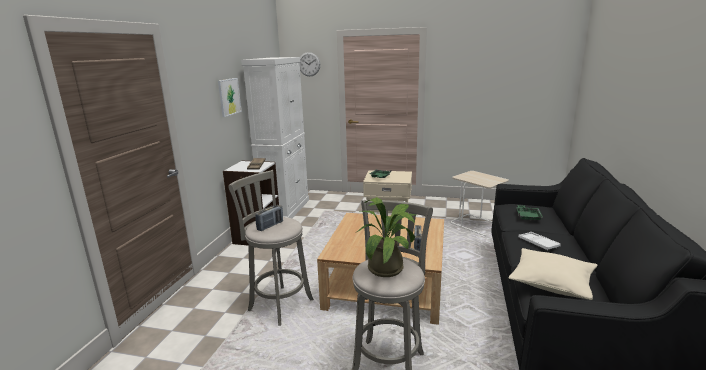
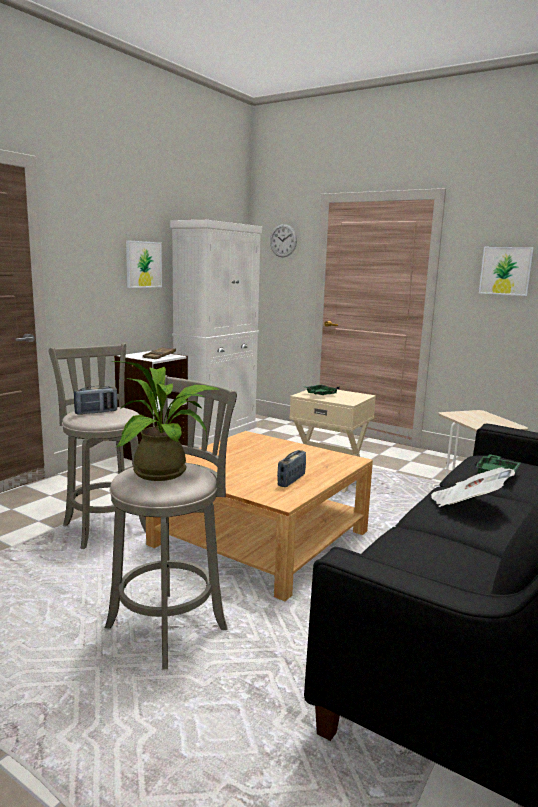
camera: 20 degrees right, 5 degrees down
(469, 80) = (505, 271): none -> picture
(538, 243) = (467, 505): white tray -> newspaper
(551, 282) = (420, 553): beige pillow -> none

